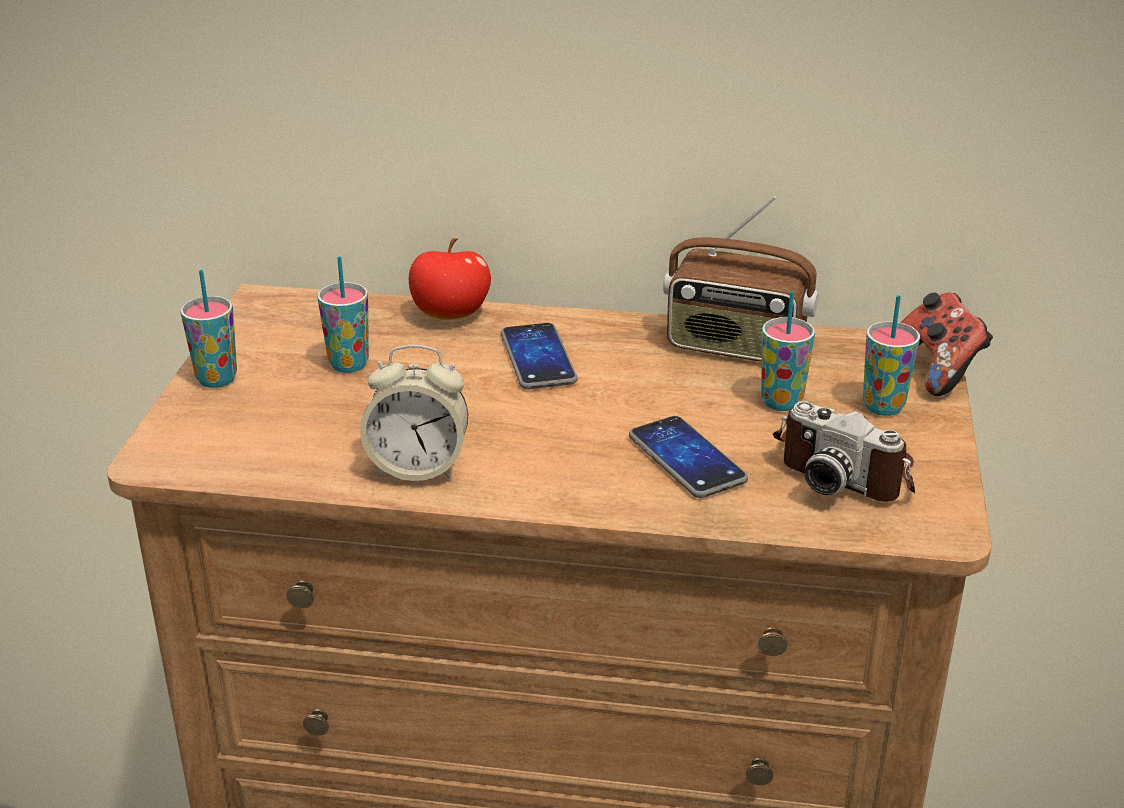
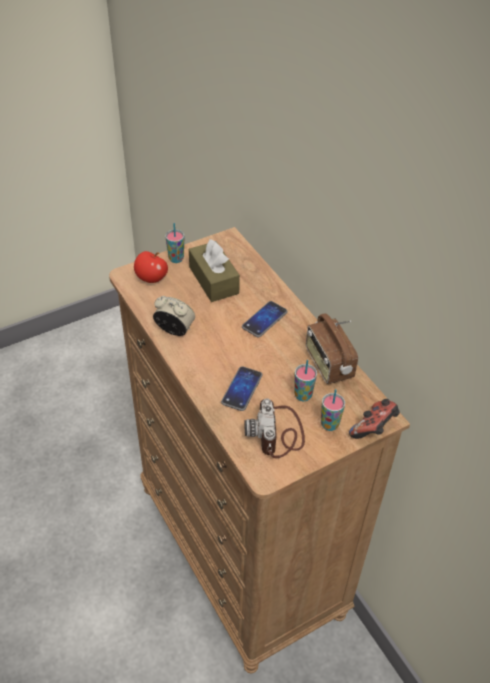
camera: 50 degrees right, 15 degrees up
(349, 364) = (213, 280): cup -> brown tissue box
(418, 467) = (175, 330): alarm clock -> alarm clock turned 150 degrees clockwise
(450, 315) = (268, 284): apple -> apple (151, 278)

